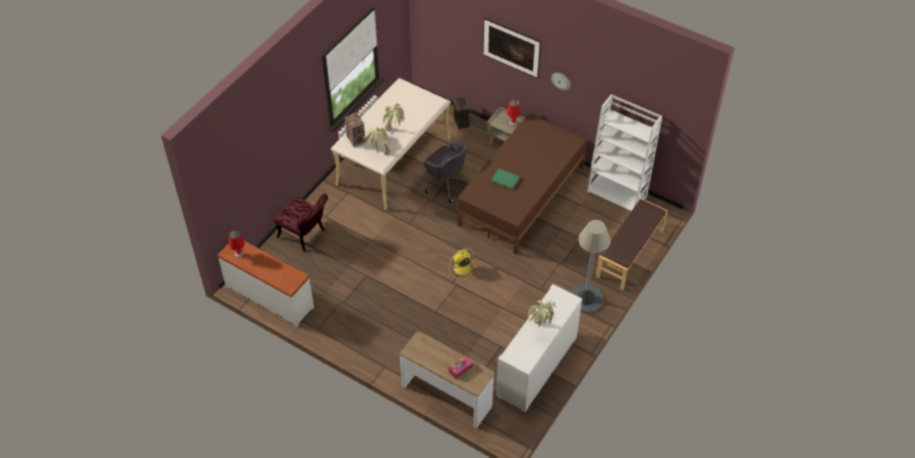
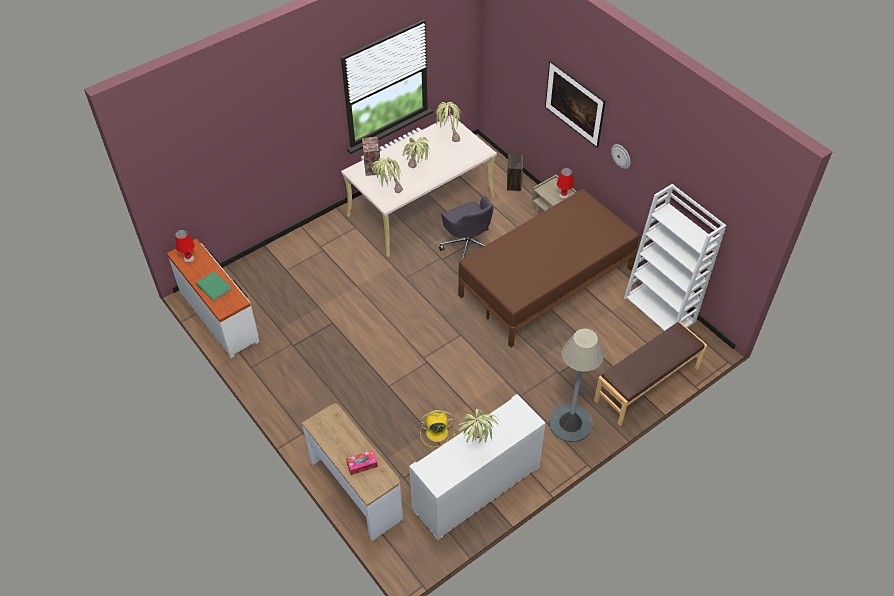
camera: 20 degrees right, 0 degrees up
(305, 235) = (289, 261): red chair -> none
(405, 97) = (448, 137): none -> potted plant
(461, 268) = (440, 345): yellow fan -> yellow fan (436, 432)
(505, 179) = (522, 256): green book -> green book (214, 287)

